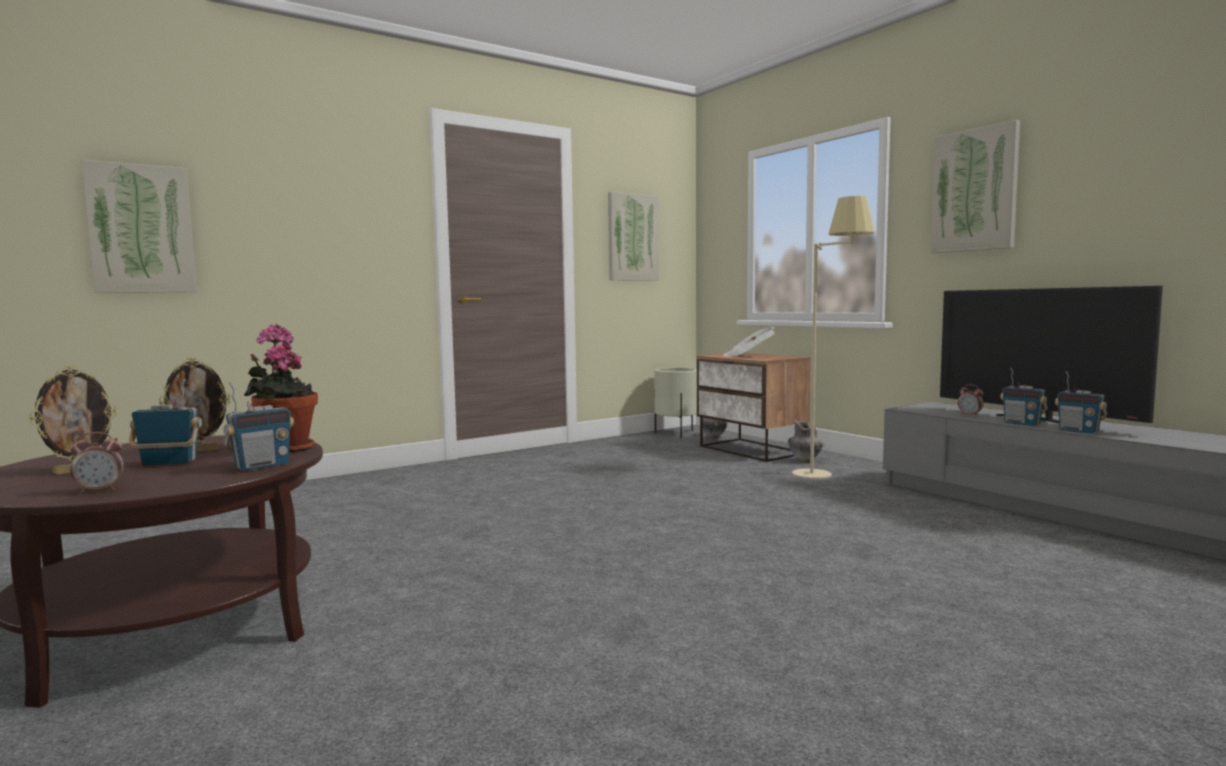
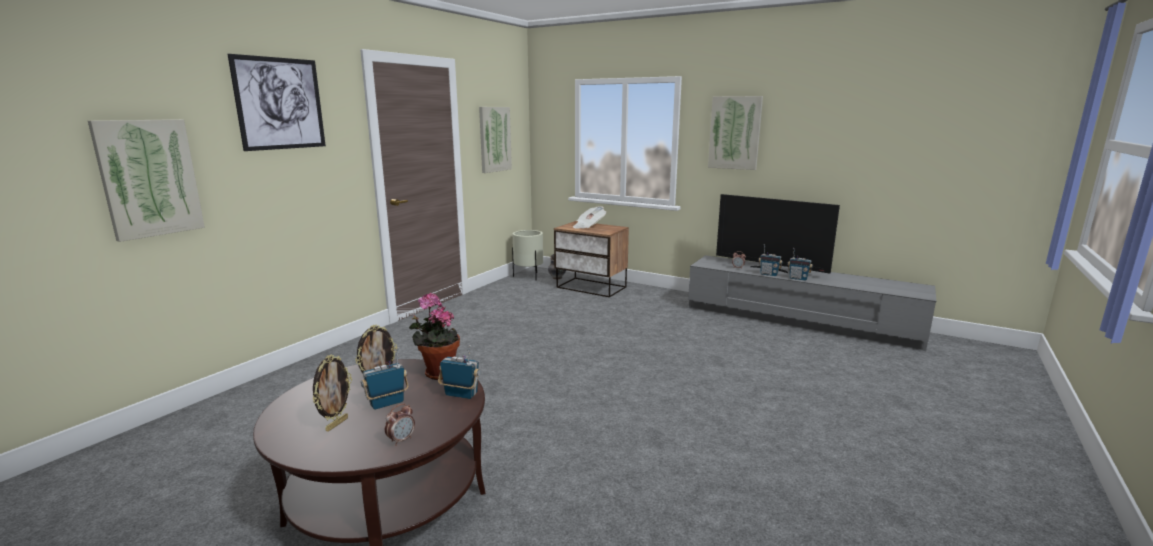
camera: 25 degrees left, 10 degrees up
(262, 466) = (461, 395): radio -> radio turned 90 degrees counterclockwise
(312, 163) = (280, 103): none -> picture
(805, 461) = (631, 294): grey vase -> none
(830, 474) = (653, 303): beige floor lamp -> none

